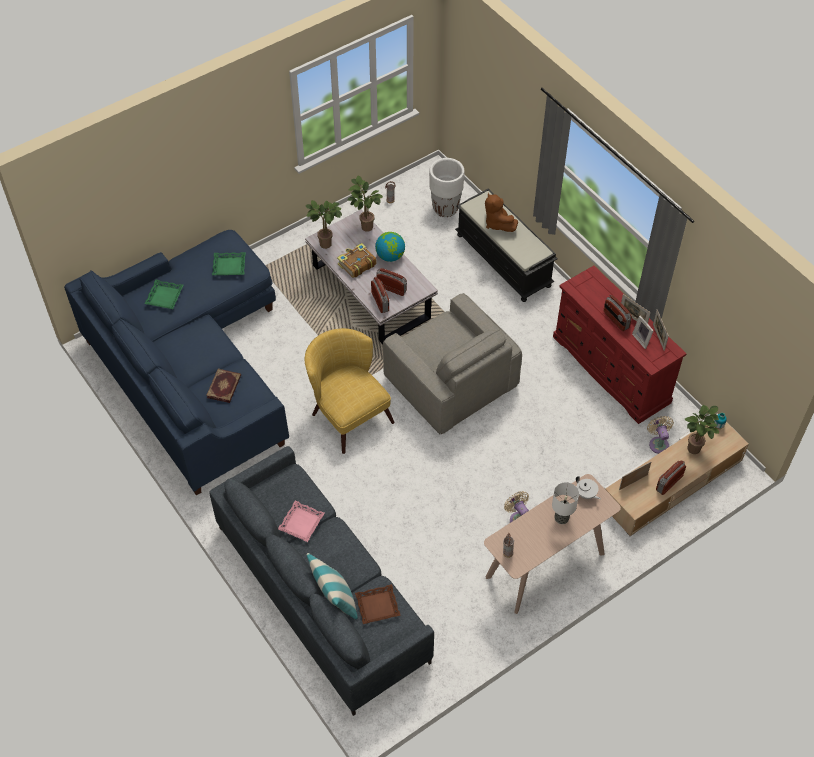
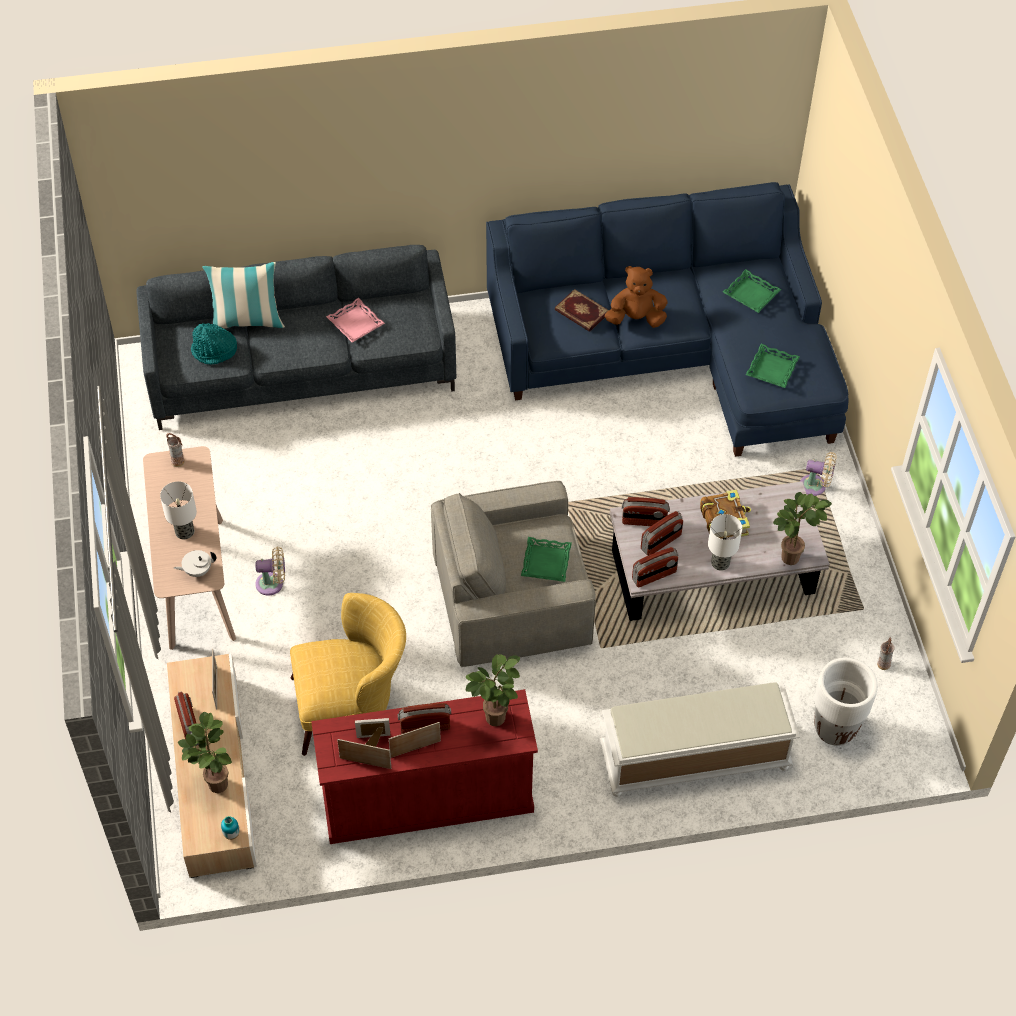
camera: 115 degrees right, 0 degrees up
(327, 243) = (779, 502): potted plant -> potted plant (495, 721)
(347, 413) = (526, 475): yellow armchair -> yellow armchair (352, 707)
(377, 606) = (214, 351): brown tray -> turquoise hat
(390, 256) = (720, 563): globe -> table lamp
(418, 283) = (654, 576): none -> radio
(444, 334) = (546, 562): none -> green tray
(497, 223) = (716, 712): brown plush toy -> brown plush toy (636, 318)
(504, 260) = (693, 759): black bench -> white bench
(658, 443) = (278, 792): beige fan -> beige fan (815, 486)

